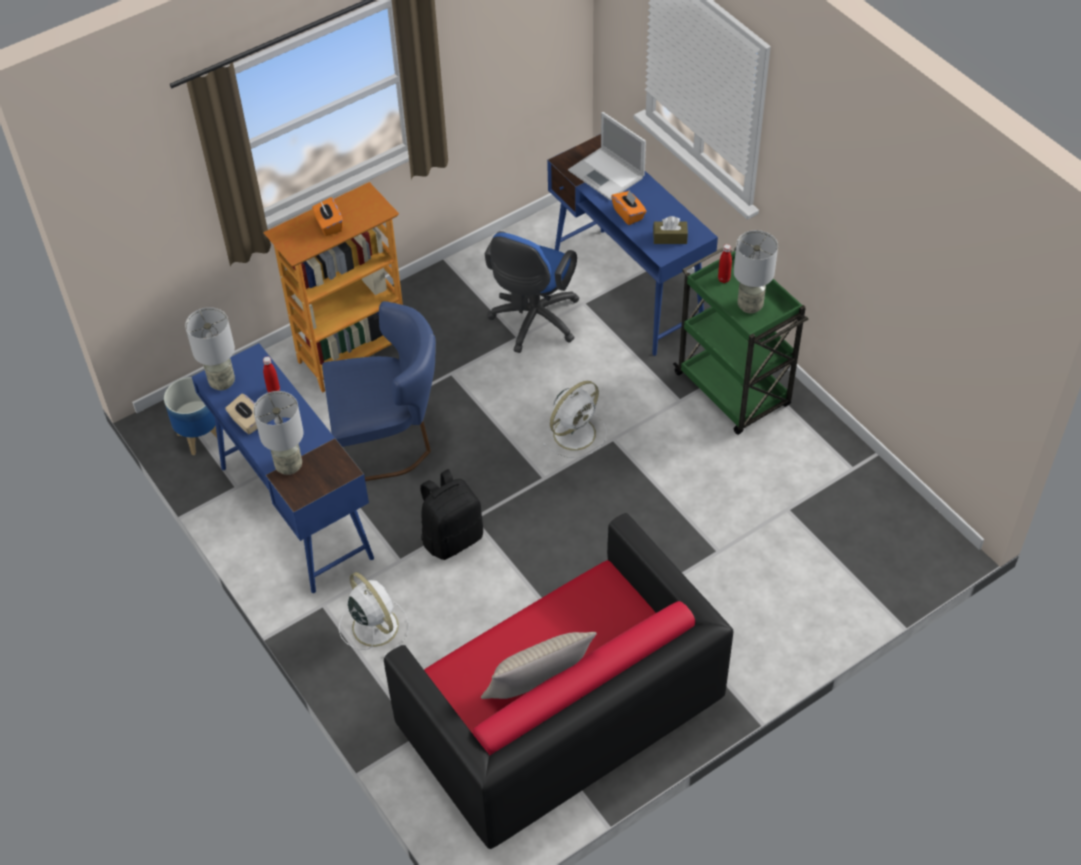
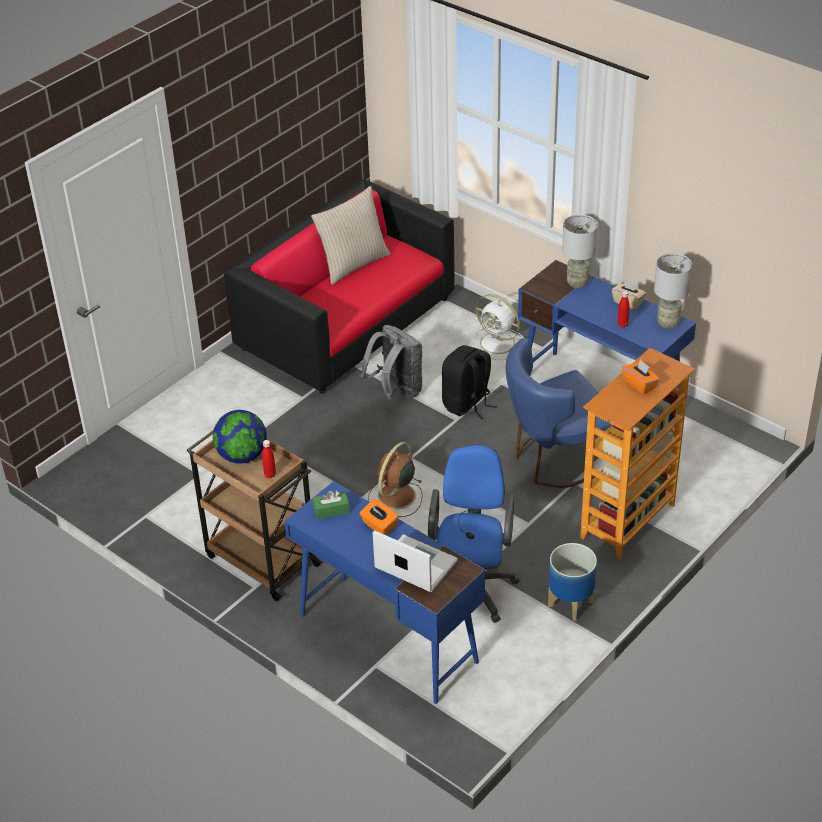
camera: 165 degrees right, 10 degrees down
(199, 437) = (715, 431): planter -> planter (571, 603)
(529, 577) = (396, 391): none -> grey backpack
(576, 432) = (395, 497): white fan -> brown fan
(670, 237) = (331, 510): brown tissue box -> green tissue box
(733, 391) = (260, 559): green cart -> brown cart
(749, 305) = (242, 456): grey table lamp -> globe

